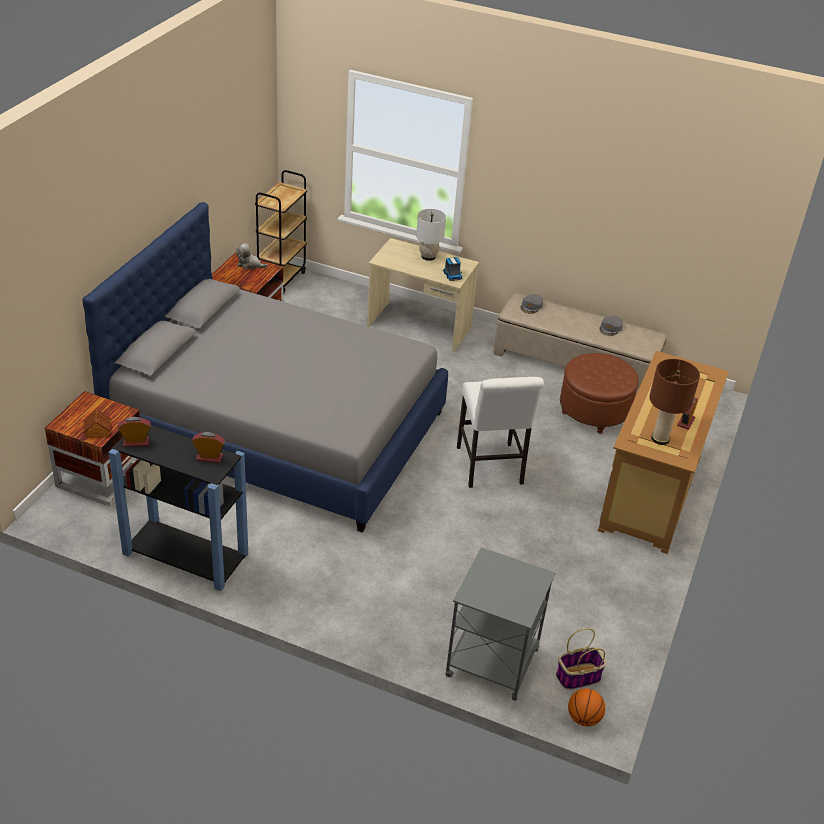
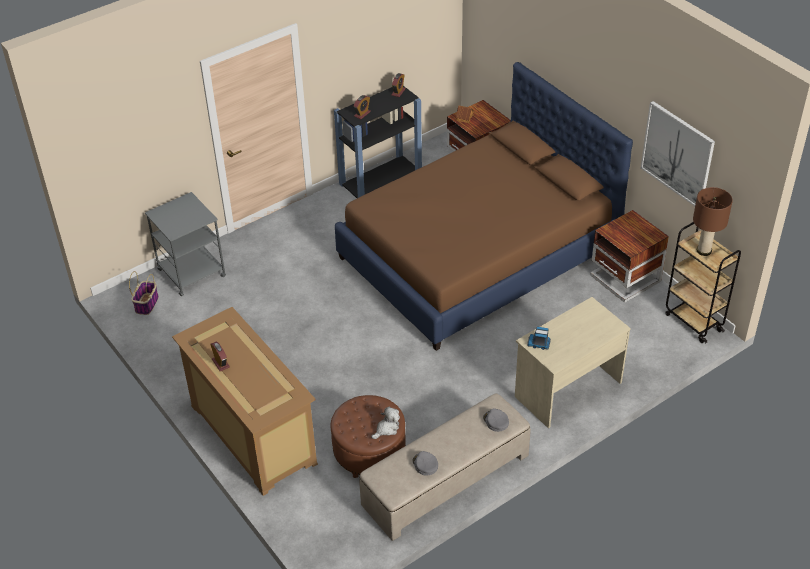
camera: 125 degrees right, 5 degrees up
(224, 164) = (677, 154): none -> picture
(250, 264) = (642, 238): plush toy -> plush toy (387, 429)
(276, 426) = (478, 253): grey bed -> brown bed
(428, 257) = (581, 340): white table lamp -> none
(490, 469) = (351, 349): white stool -> none
(583, 718) = (121, 292): basketball -> none
(660, 438) = (217, 336): brown table lamp -> brown table lamp (704, 250)

